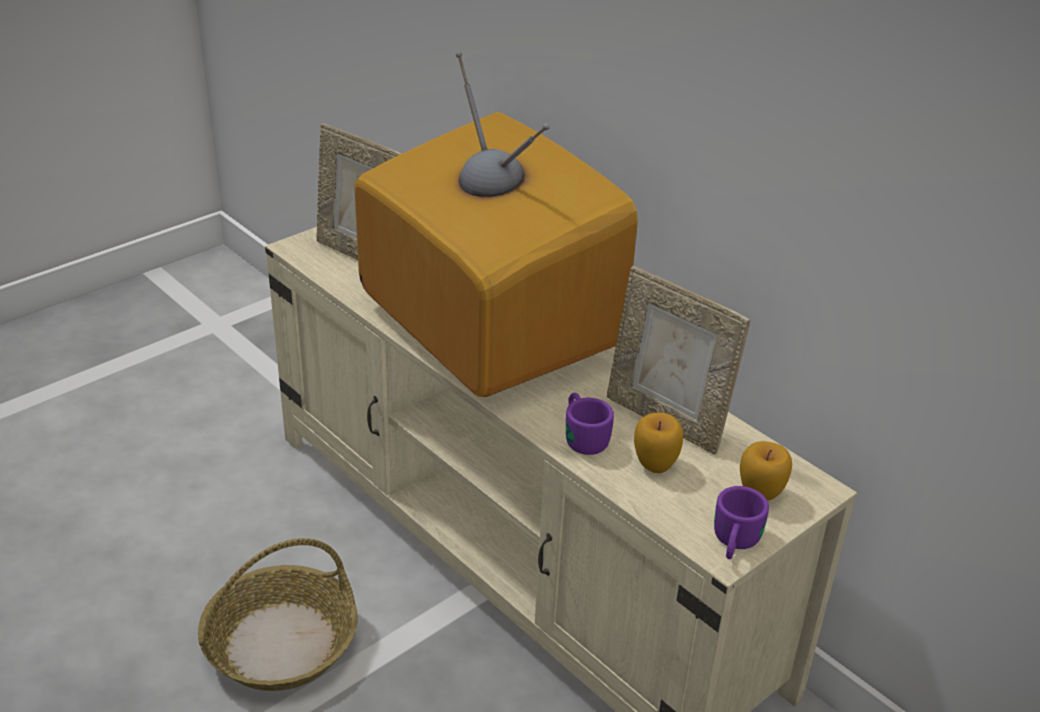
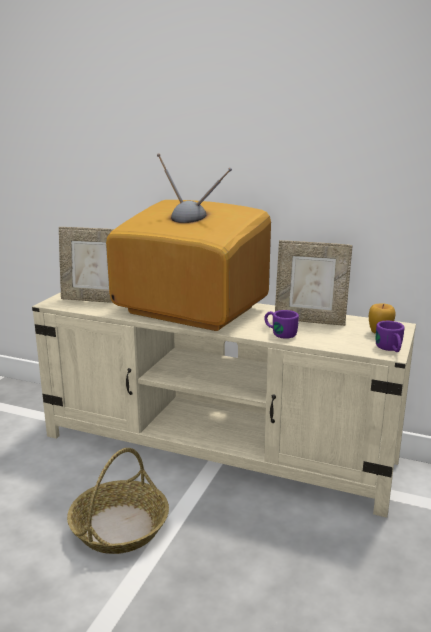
camera: 25 degrees left, 15 degrees down
(655, 464) = (323, 334): apple -> none

